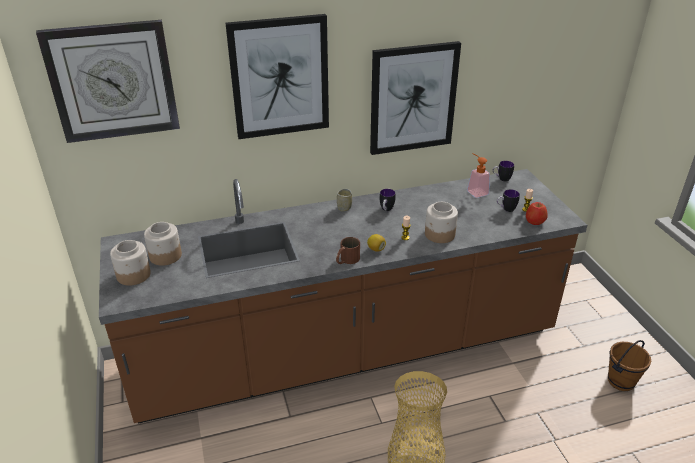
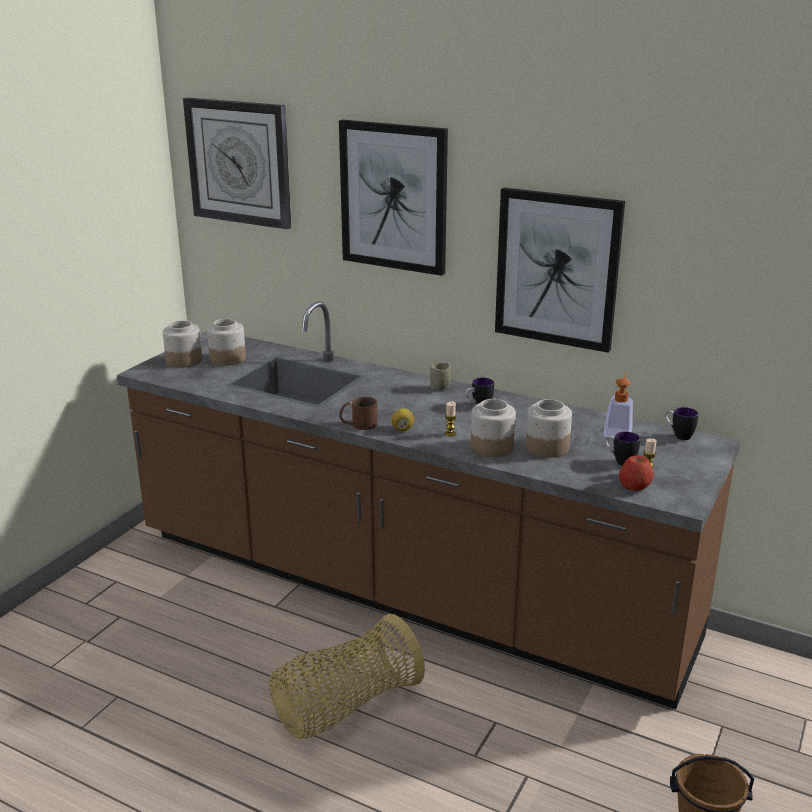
camera: 45 degrees right, 10 degrees down
(463, 219) = (546, 447): none -> jar

